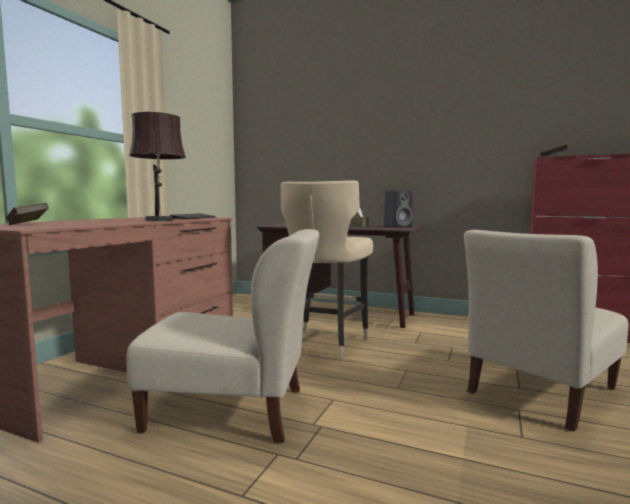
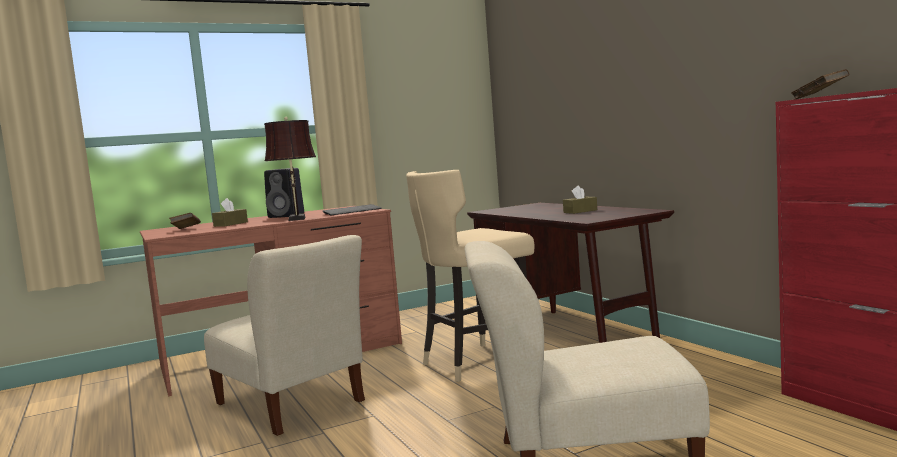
camera: 40 degrees right, 0 degrees up
(80, 222) = (230, 224): none -> brown tissue box
(398, 226) = (625, 212): black speaker -> black speaker (287, 215)

